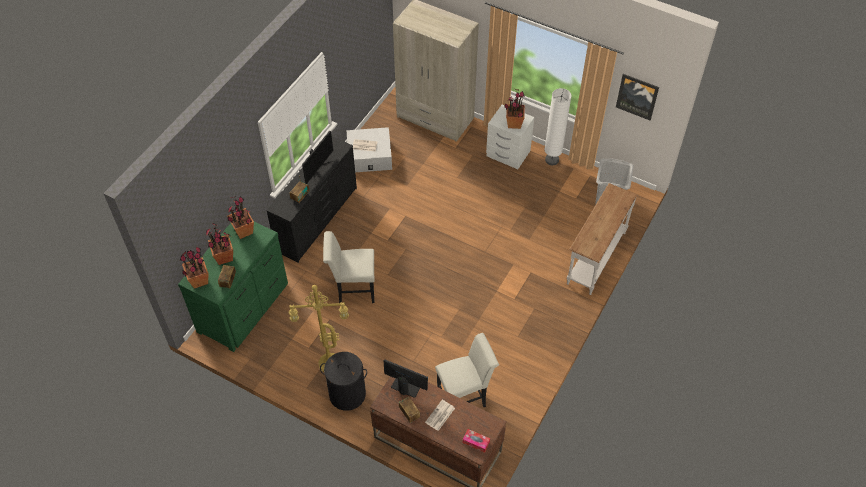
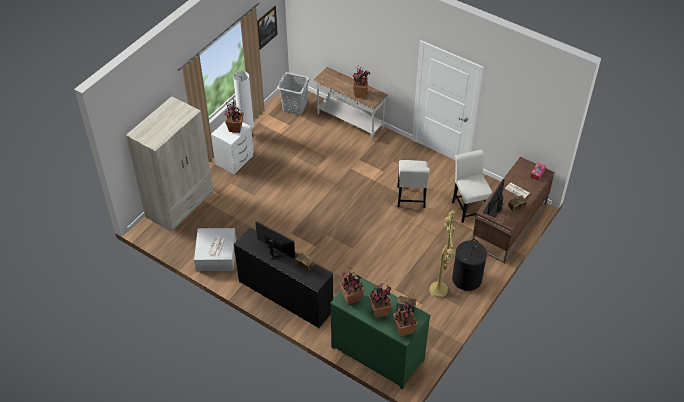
camera: 85 degrees left, 5 degrees down
(353, 289) = (365, 272): white chair -> white chair (411, 199)
(593, 232) = (360, 93): none -> potted plant

